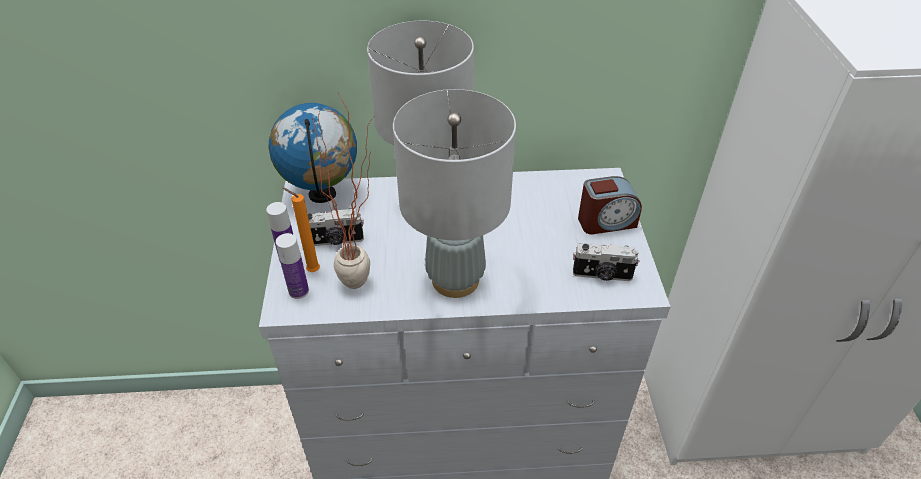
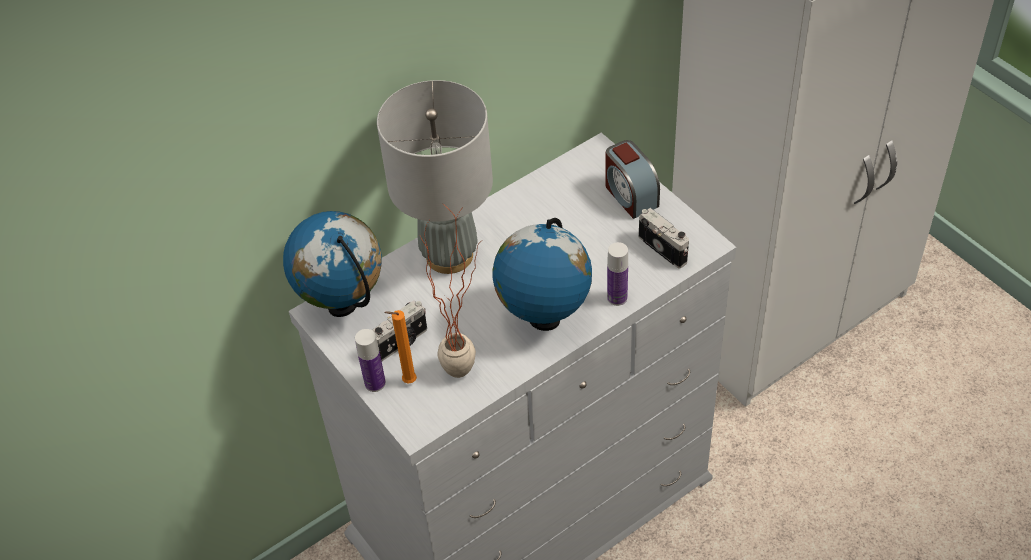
camera: 30 degrees left, 5 degrees up
(298, 291) = (414, 406): bottle -> bottle (617, 297)
(455, 279) = (544, 319): grey table lamp -> globe
(602, 275) = (664, 248): camera -> camera turned 105 degrees counterclockwise
(606, 222) = (630, 195): alarm clock -> alarm clock turned 105 degrees clockwise

